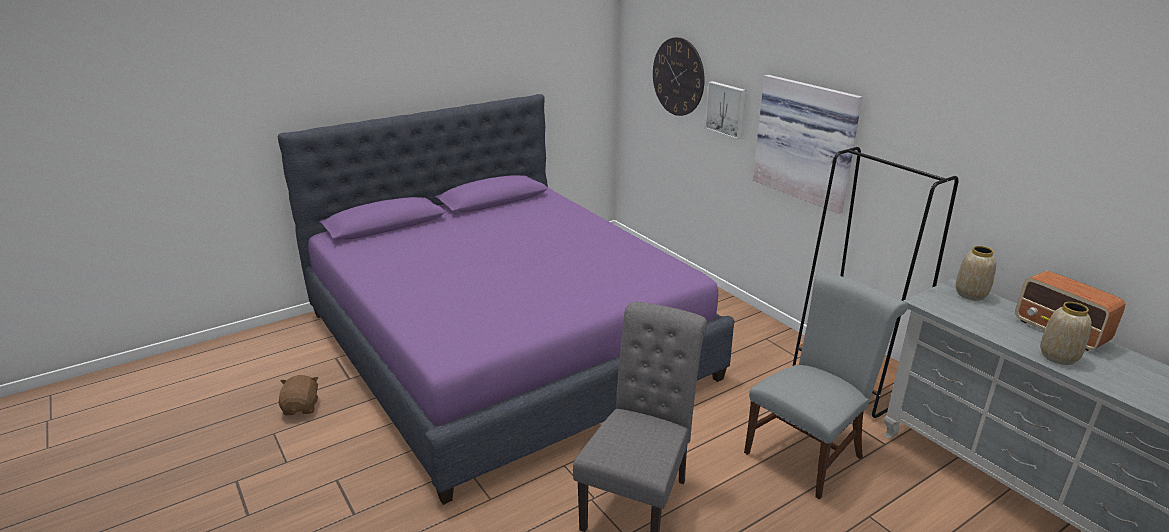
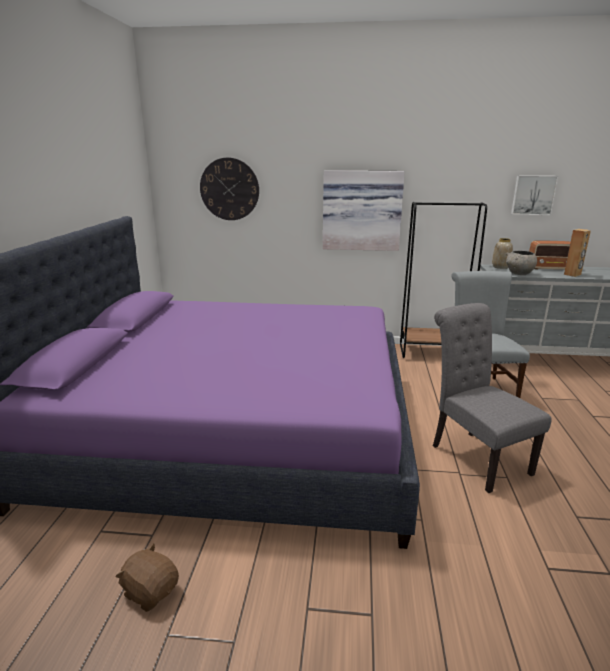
camera: 50 degrees left, 5 degrees down
(726, 109) = (285, 204): picture -> picture (533, 195)
(961, 315) = (519, 274): none -> grey bowl
(1058, 356) = (572, 274): vase -> brown speaker

